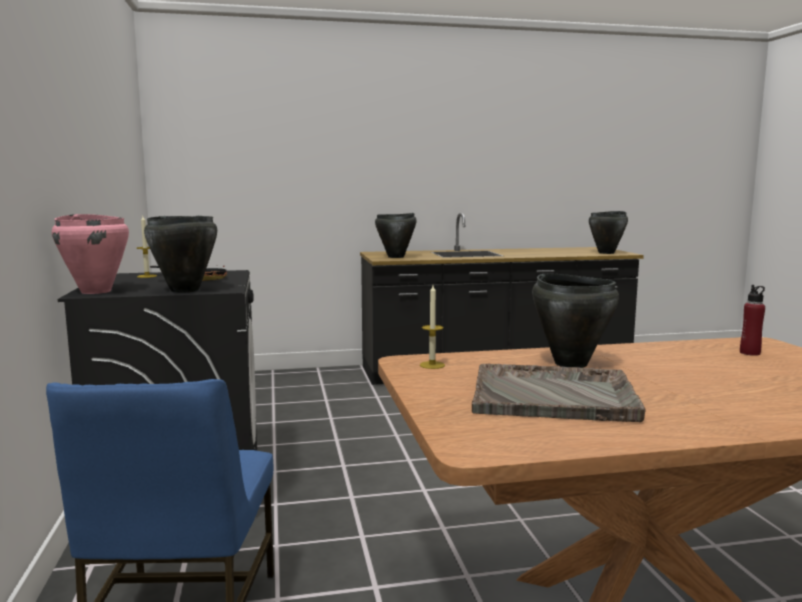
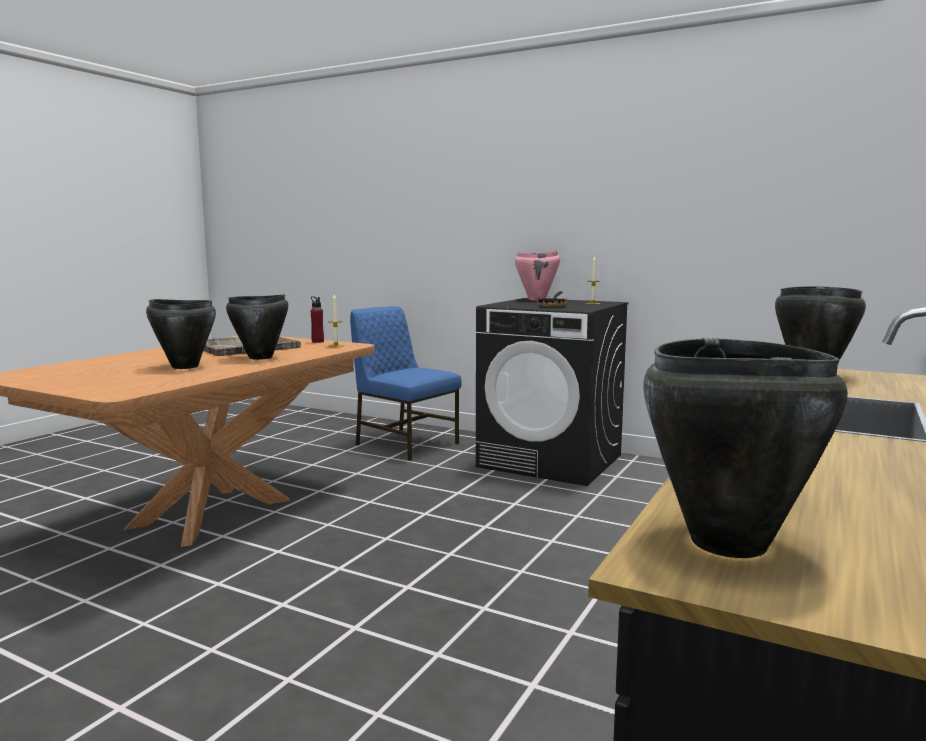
camera: 130 degrees right, 0 degrees up
(184, 290) = (508, 303): black cooking pot -> black cooking pot (184, 367)
(750, 353) = (130, 383): red bottle -> red bottle (317, 341)

